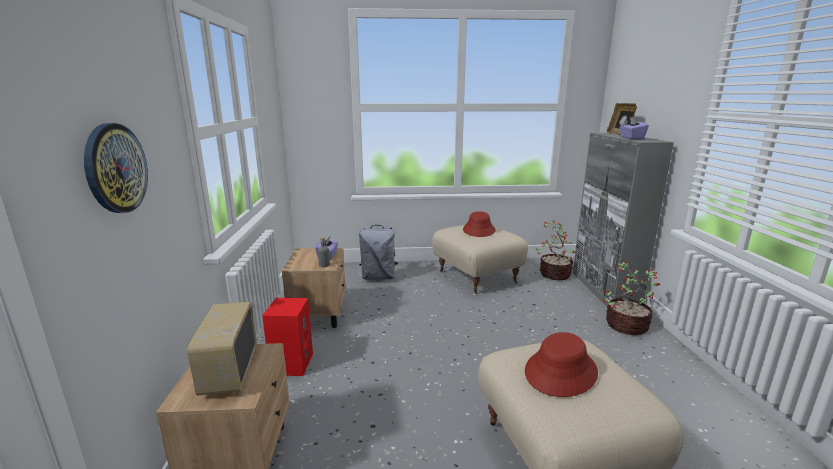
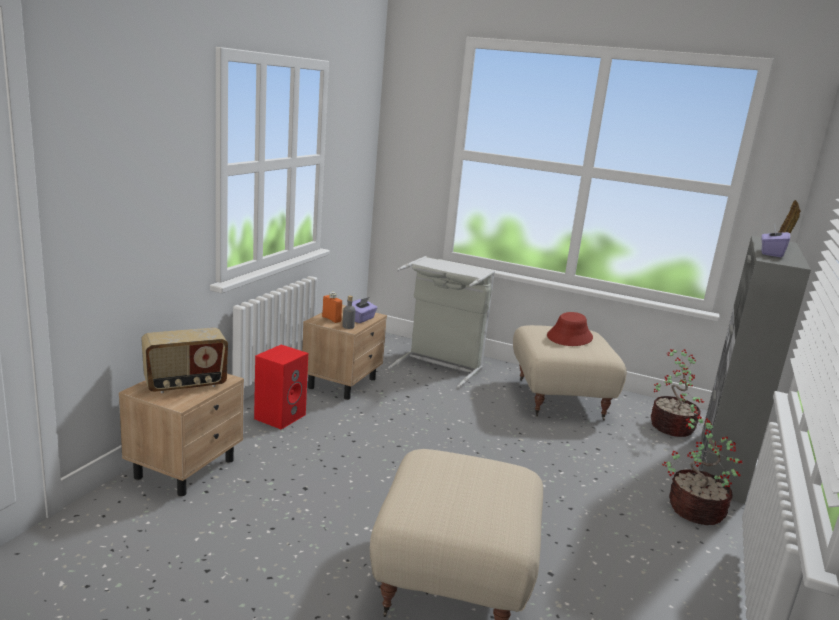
camera: 25 degrees right, 0 degrees up
(115, 168) = (128, 194): wall clock -> none
(229, 372) = (185, 384): radio -> radio turned 135 degrees counterclockwise
(304, 262) = (331, 319): none -> orange bottle
(379, 277) = (439, 365): grey backpack -> grey laundry basket
(561, 372) = (457, 480): red hat -> none

